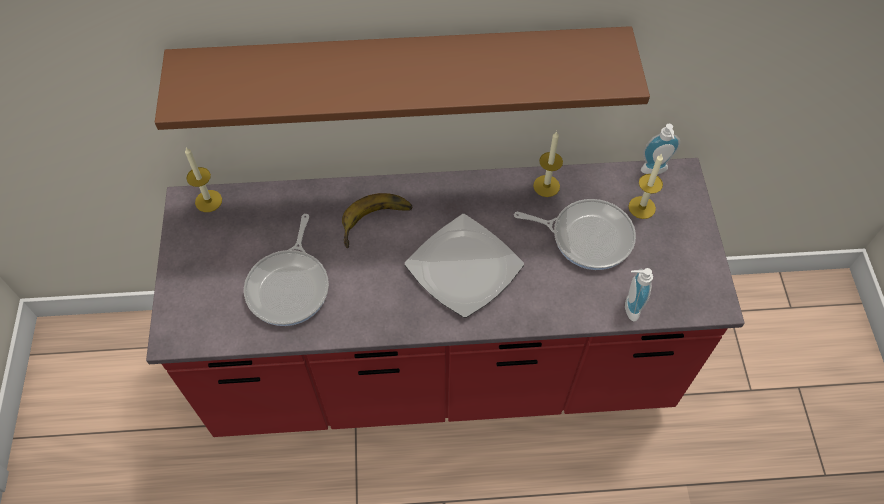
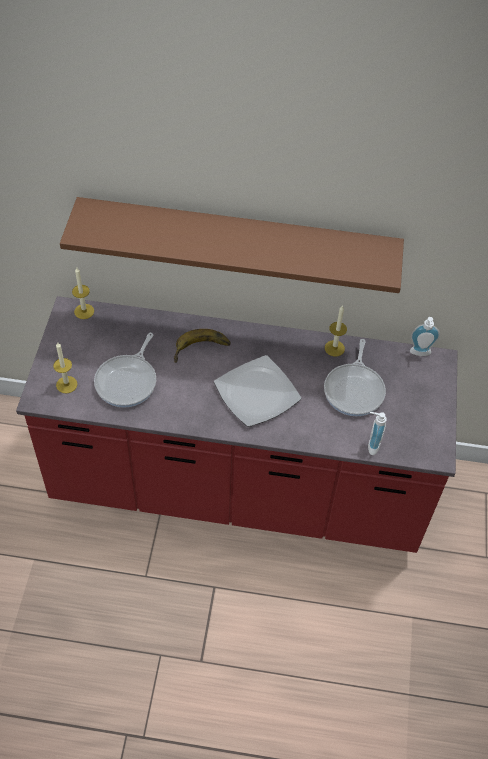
camera: 10 degrees right, 5 degrees down
(587, 236) = (354, 389): frying pan -> frying pan turned 75 degrees clockwise
(642, 207) = (402, 377): candle -> candle (66, 384)

